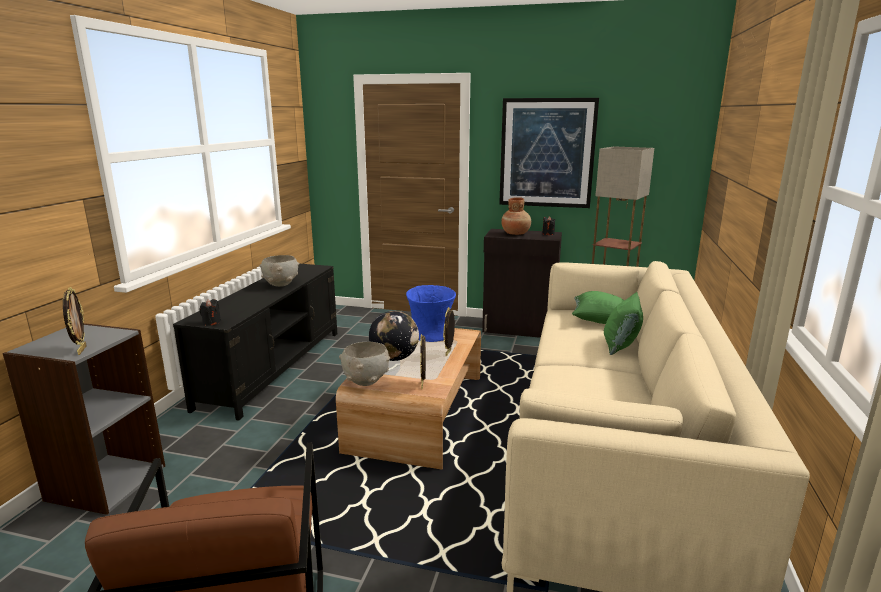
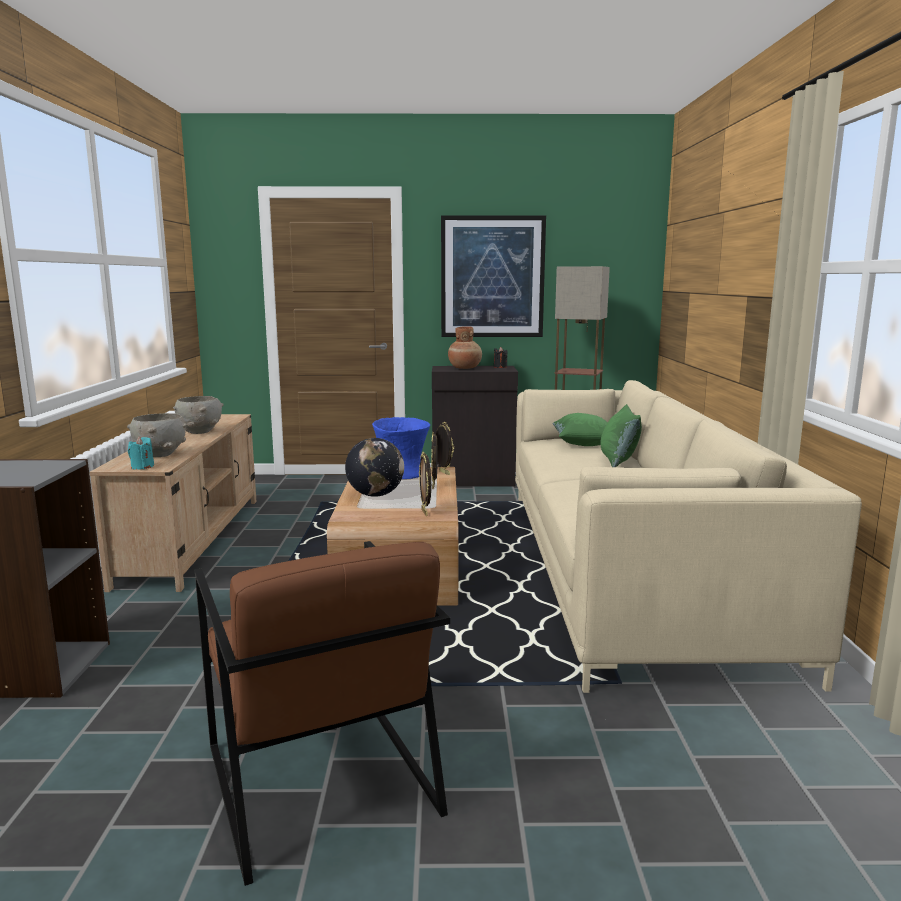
camera: 15 degrees left, 5 degrees down
(81, 350) = (30, 478): picture frame -> picture frame (443, 473)
(211, 322) = (142, 467): black candle -> turquoise candle
(274, 367) = (193, 539): black tv stand -> beige tv stand
(366, 382) = (357, 516): grey bowl -> grey bowl (160, 455)

